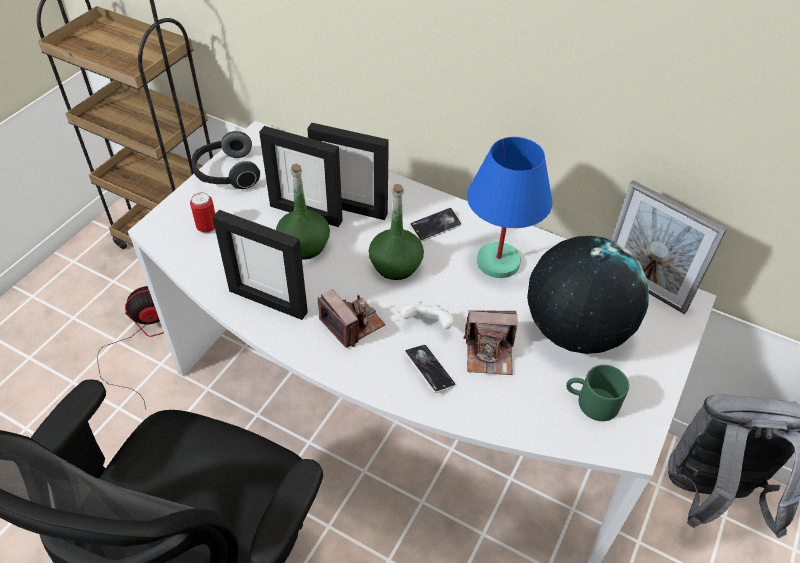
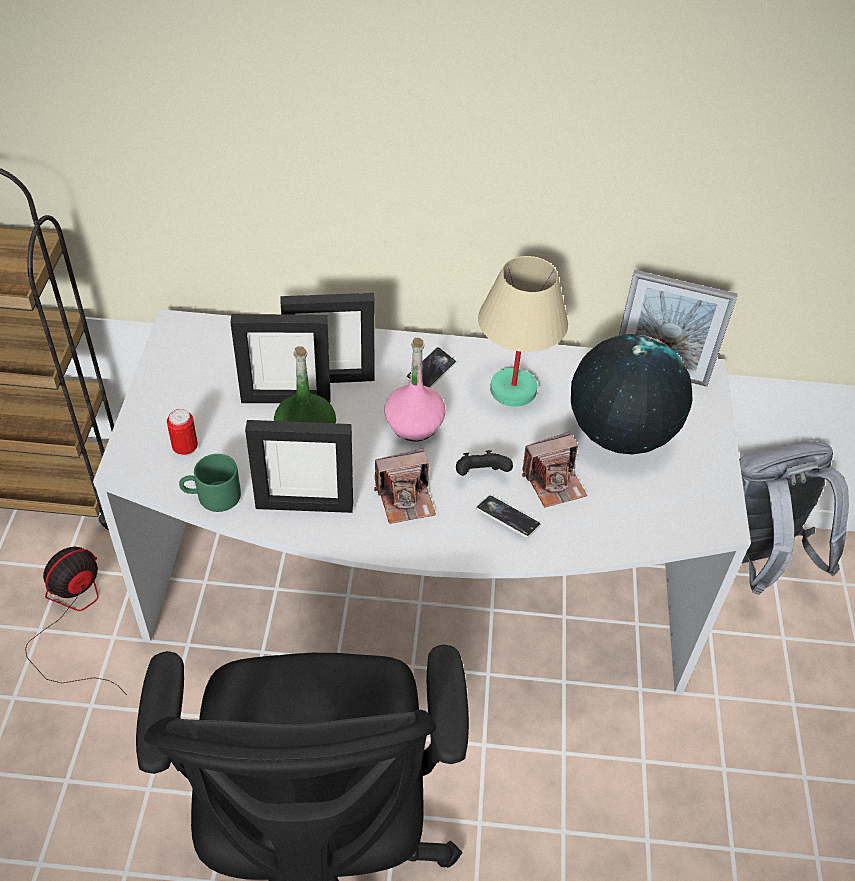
camera: 25 degrees left, 0 degrees up
(226, 174) = (167, 381): headphones -> none
(352, 323) = (405, 499): camera -> camera turned 135 degrees clockwise
(396, 265) = (414, 425): green bottle -> pink bottle
(427, 325) = (481, 475): white game controller -> black game controller
(498, 261) = (513, 389): blue table lamp -> beige table lamp
(590, 402) = (668, 497): green mug -> green mug (212, 497)

